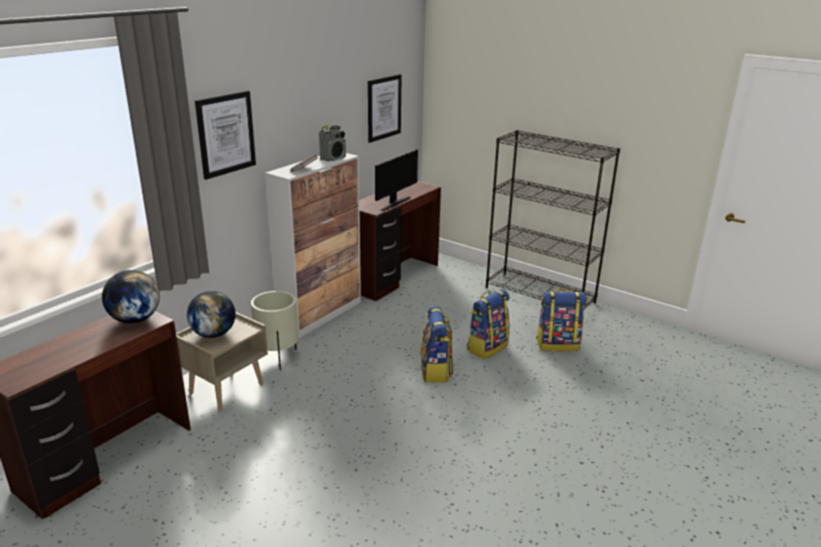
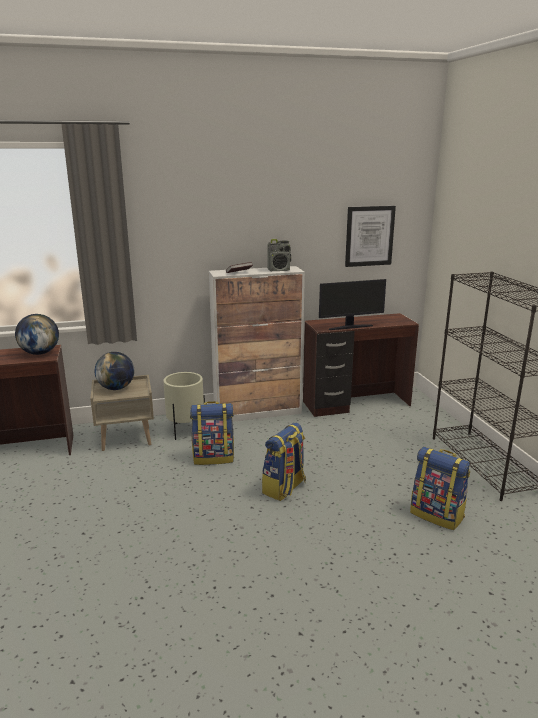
camera: 40 degrees right, 5 degrees down
(226, 134) = (172, 231): picture -> none
(487, 347) = (358, 488): backpack -> backpack (214, 457)

